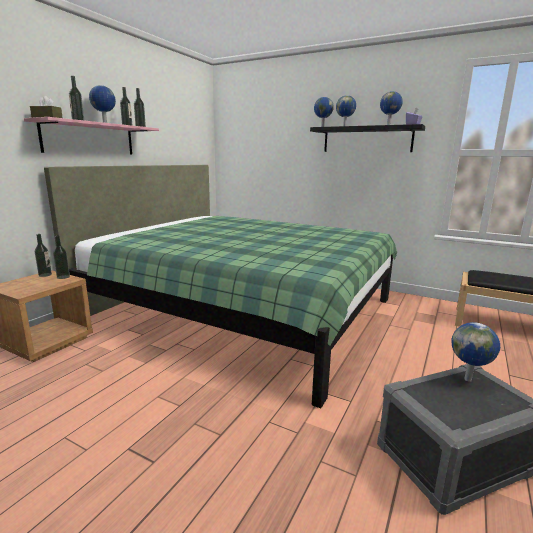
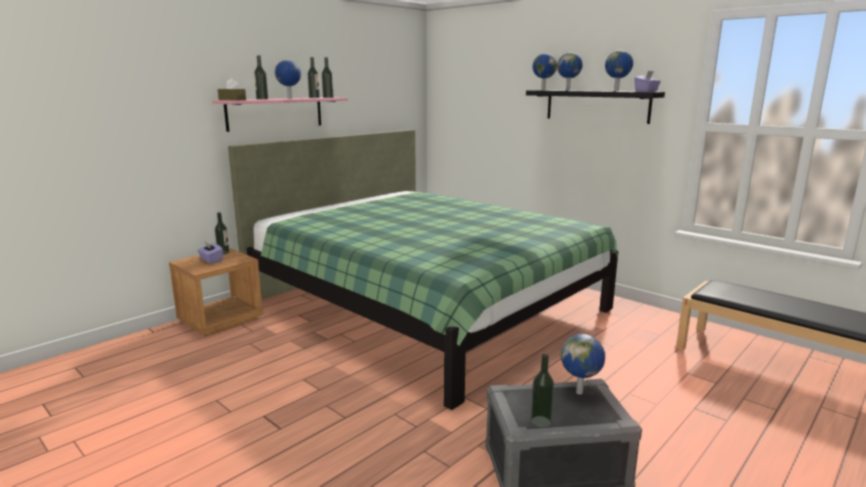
camera: 15 degrees right, 0 degrees up
(33, 283) = (211, 260): none -> purple tissue box
(63, 277) = (238, 256): bottle -> bottle (541, 422)

